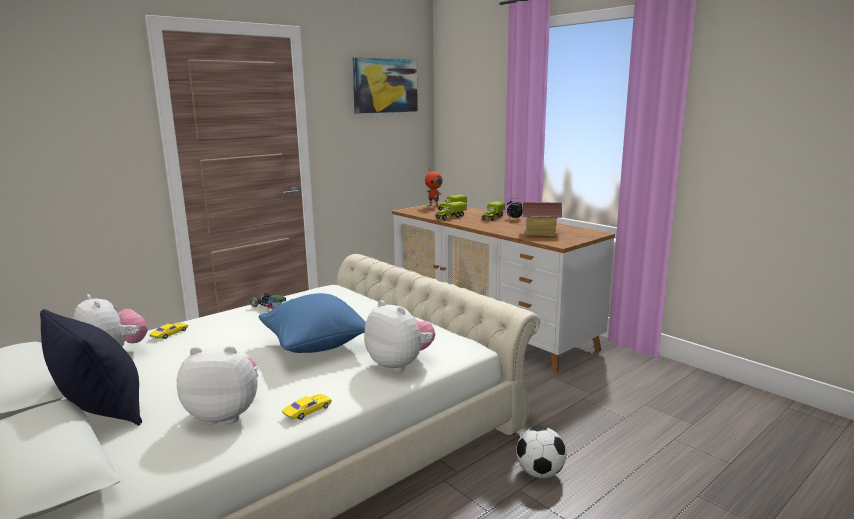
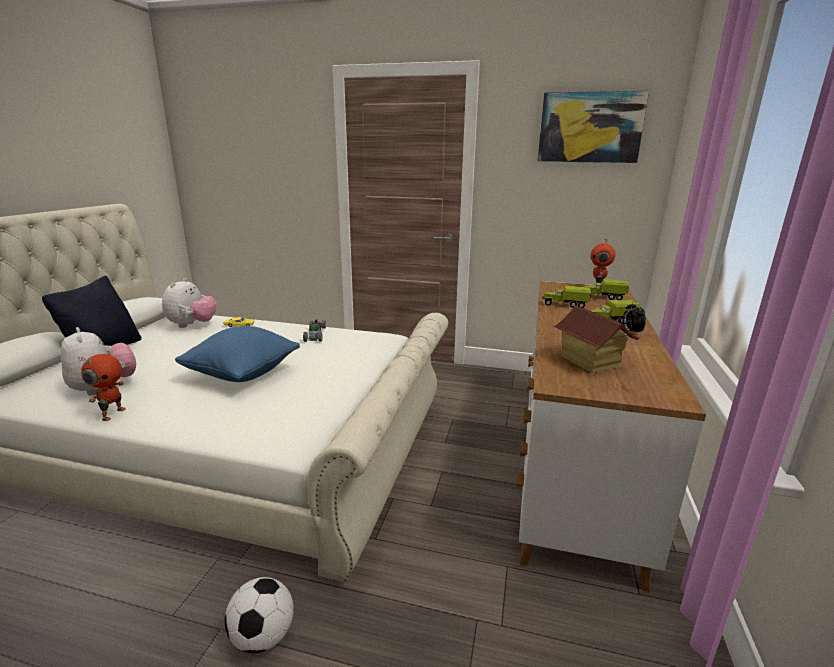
camera: 55 degrees right, 5 degrees up
(307, 411) = (112, 414): yellow toy car -> toy robot
(400, 364) = (224, 422): plush toy -> none

